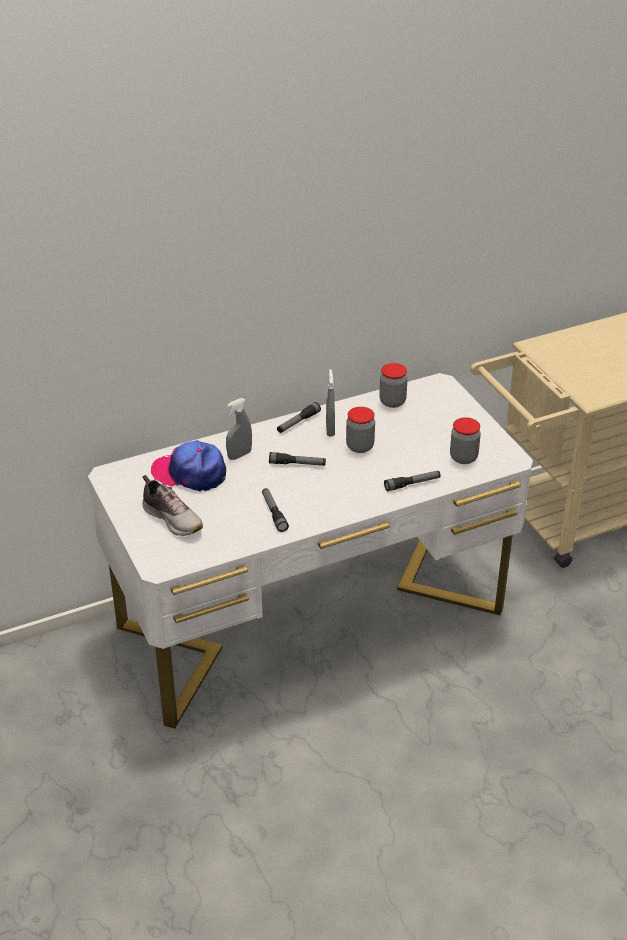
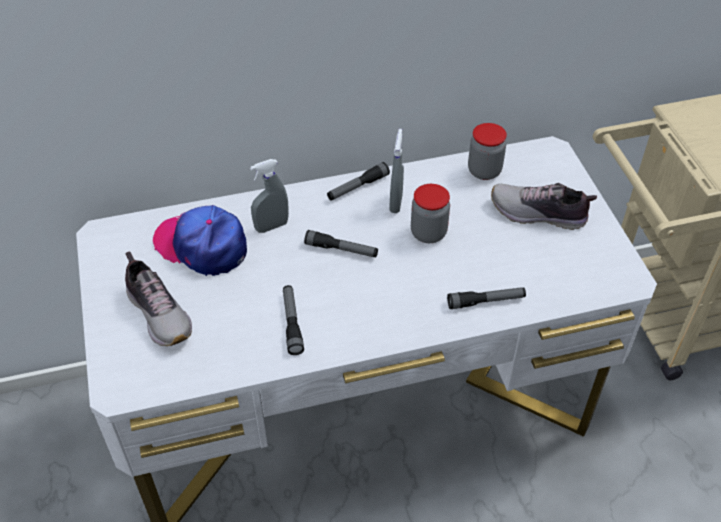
camera: 10 degrees right, 10 degrees up
(439, 425) = (538, 214): none -> shoe
(463, 457) = (562, 268): jar -> none

